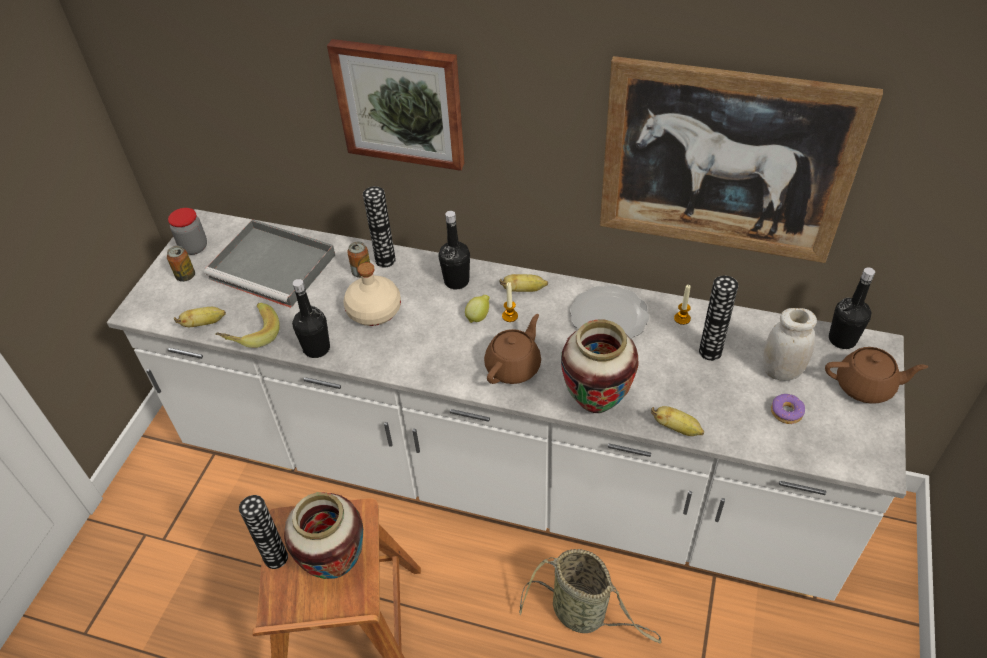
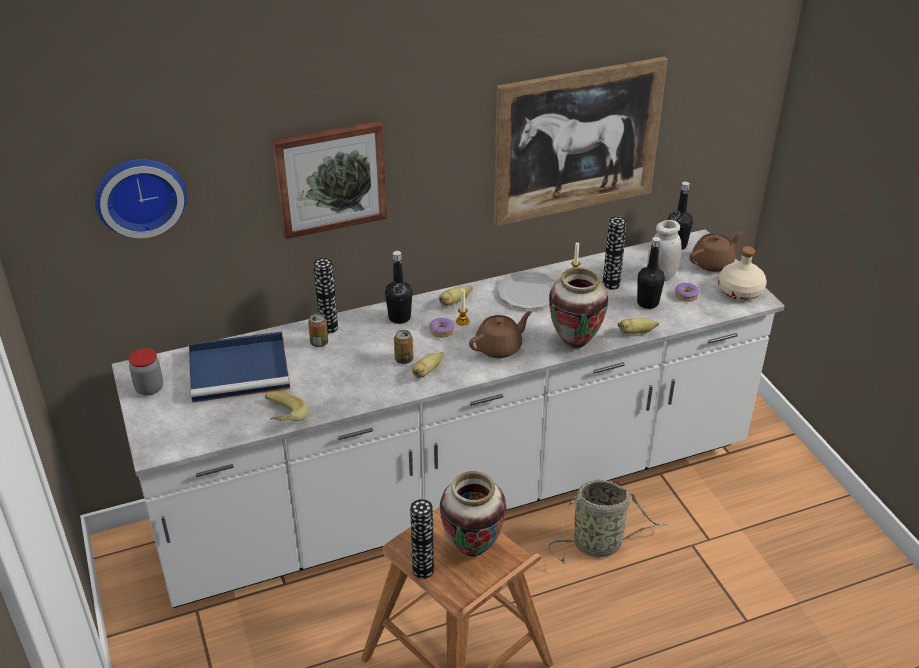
camera: 40 degrees left, 10 degrees down
(185, 276) = (168, 409): can -> can (404, 359)
(202, 56) = (140, 195): none -> wall clock
(204, 323) = (229, 431): banana -> banana (427, 372)
(275, 267) = (241, 370): grey tray -> blue tray
(317, 348) = (344, 403): black bottle -> black bottle (647, 303)
(373, 311) = (359, 361): beige bottle -> beige bottle (740, 291)
(478, 317) = (441, 331): lemon -> donut
(514, 366) = (499, 348): brown teapot -> brown teapot turned 60 degrees clockwise

